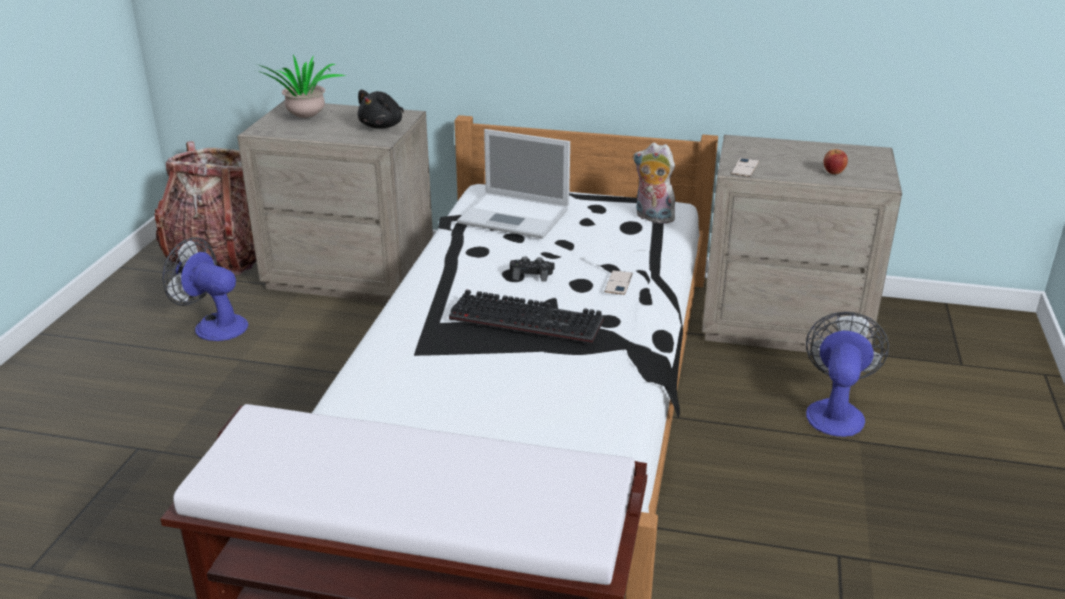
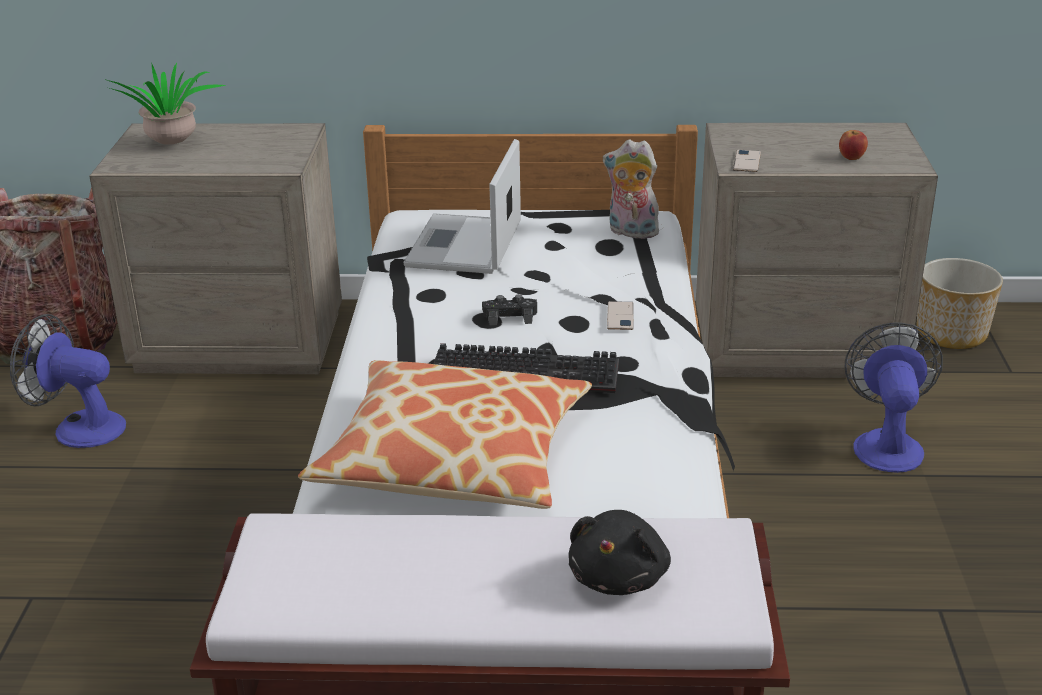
camera: 10 degrees left, 0 degrees up
(383, 126) = (278, 146): black plush toy -> black plush toy (620, 577)
(448, 380) = (454, 458): none -> pillow
(516, 216) = (464, 246): laptop -> laptop turned 90 degrees clockwise
(918, 327) = (951, 333): none -> planter

